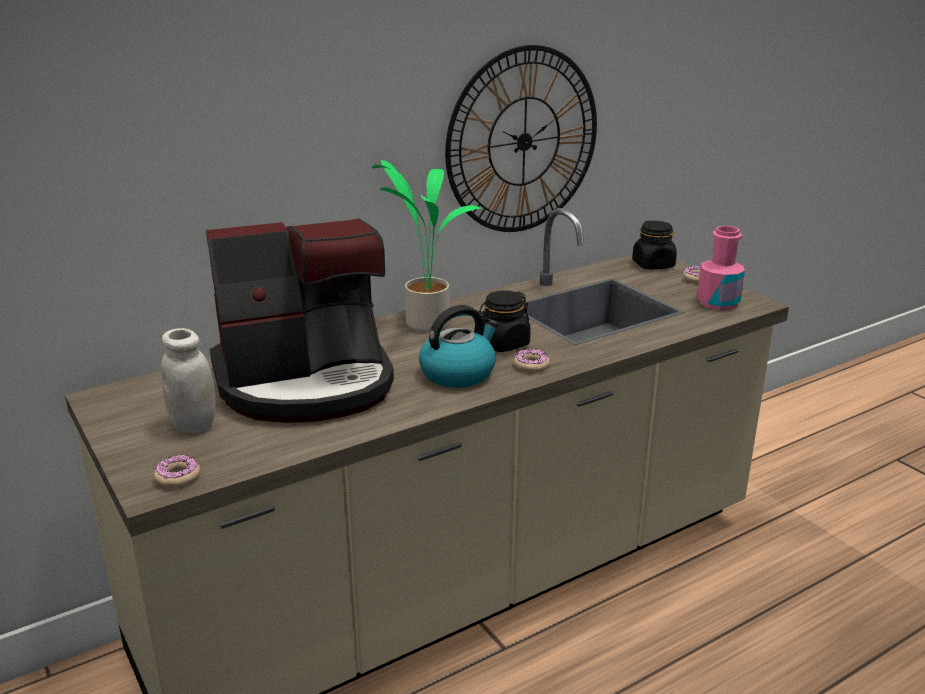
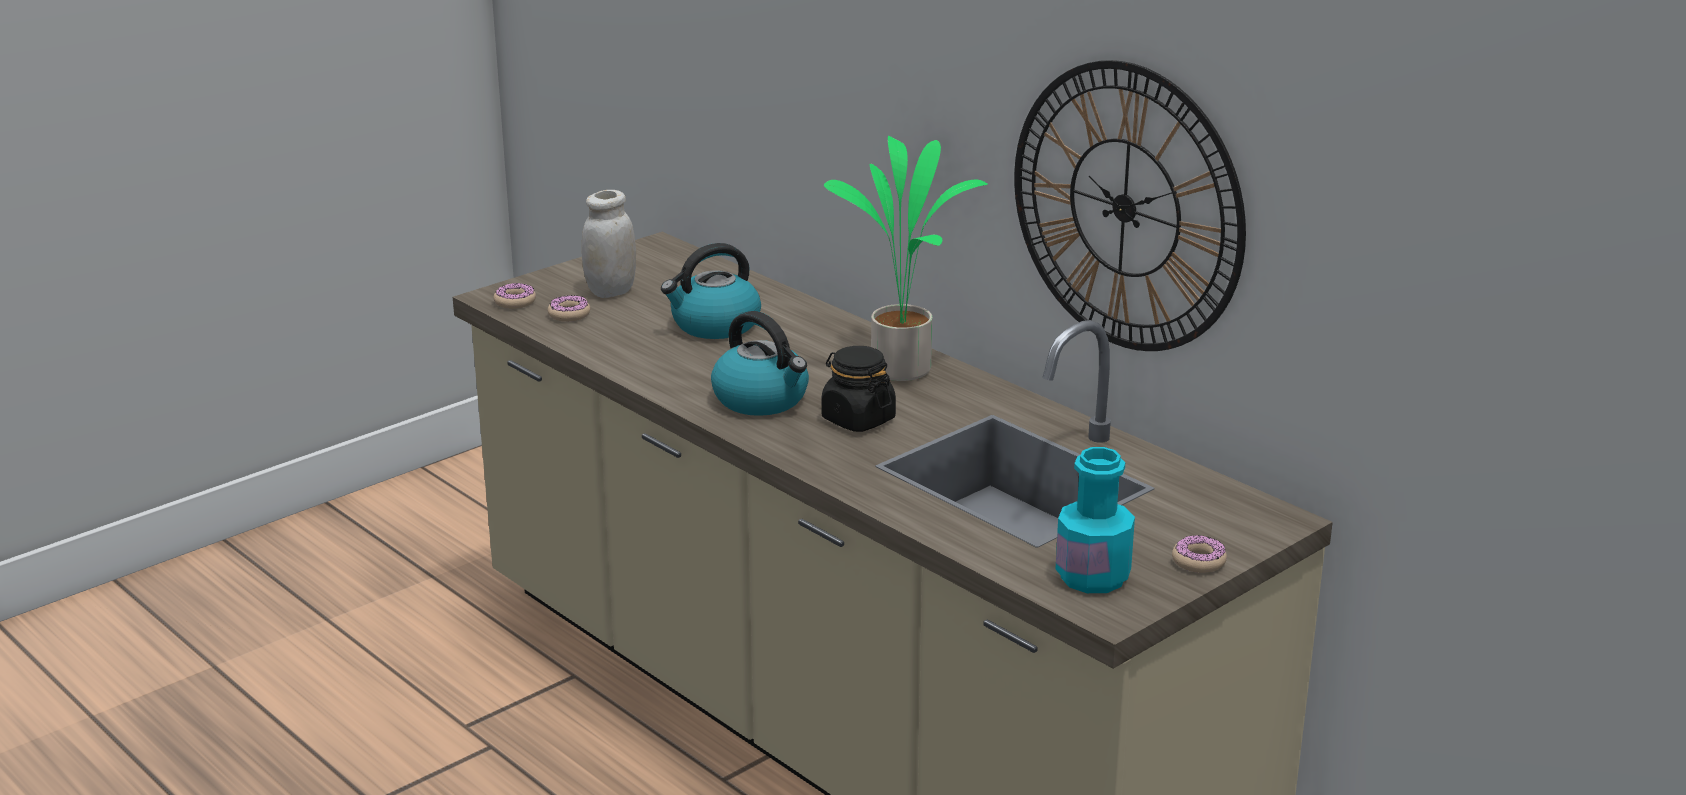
camera: 80 degrees right, 0 degrees up
(306, 382) = (714, 325): coffee machine -> kettle
(531, 366) = (797, 440): donut -> donut (569, 315)
(653, 265) = (1244, 522): black jar -> none
(718, 303) = (1092, 577): pink bottle -> turquoise bottle

